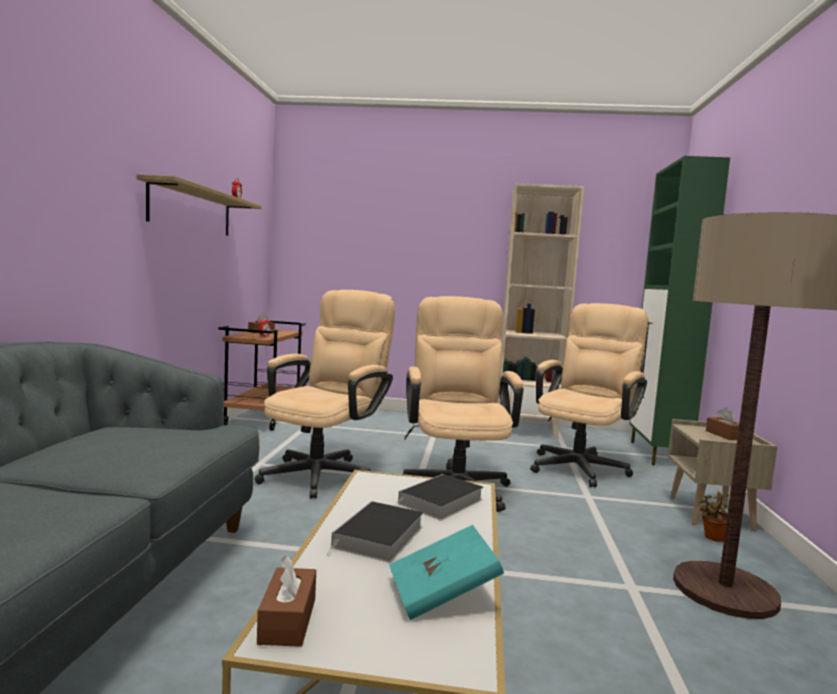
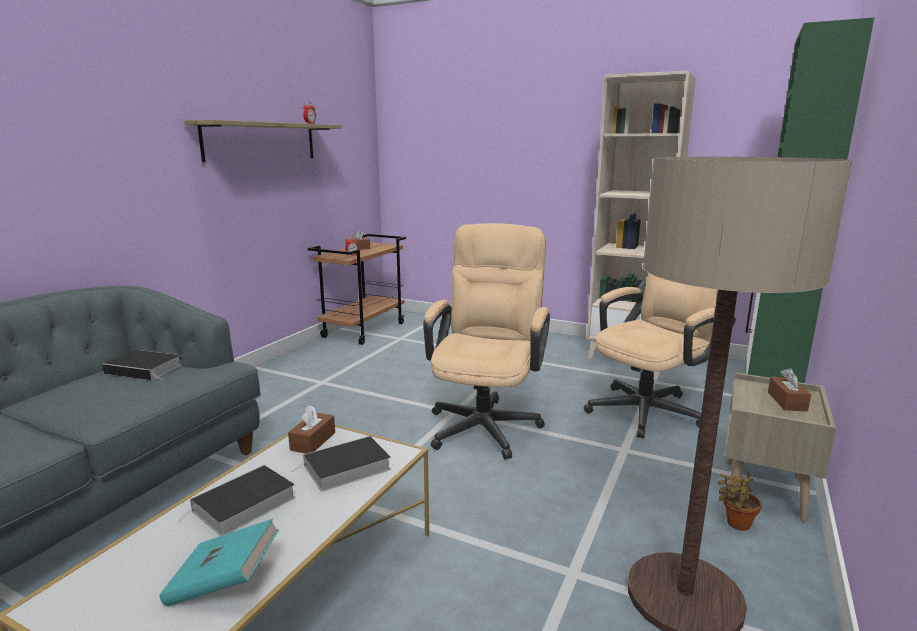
camera: 20 degrees right, 10 degrees up
(142, 430) = (146, 369): none -> book
(287, 620) = (76, 587): brown tissue box -> brown tissue box (313, 441)
(324, 472) = (371, 396): beige office chair -> none

